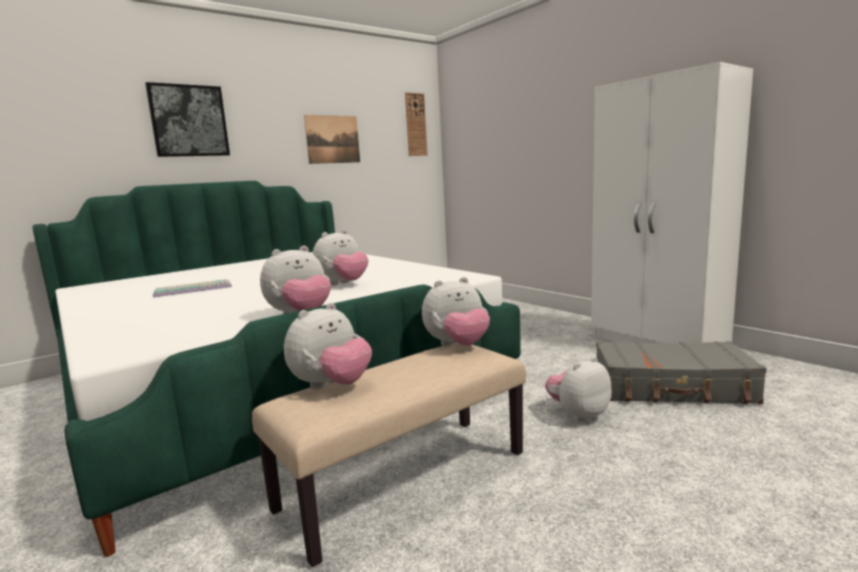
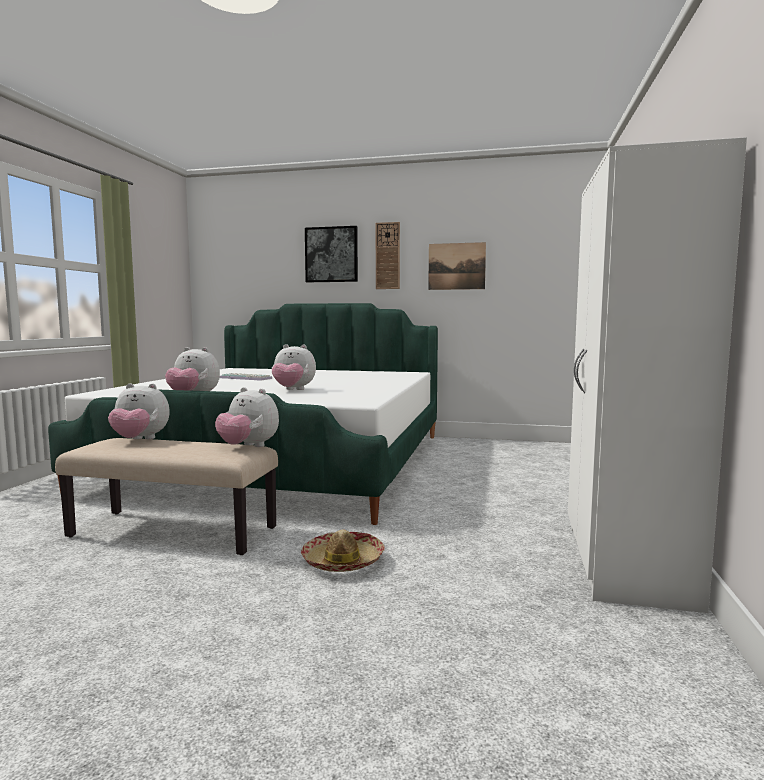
camera: 50 degrees right, 5 degrees down
(416, 124) = (566, 247): wall clock -> wall clock (387, 256)
(578, 414) = (343, 561): plush toy -> hat
(672, 388) = (476, 593): grey suitcase -> none

